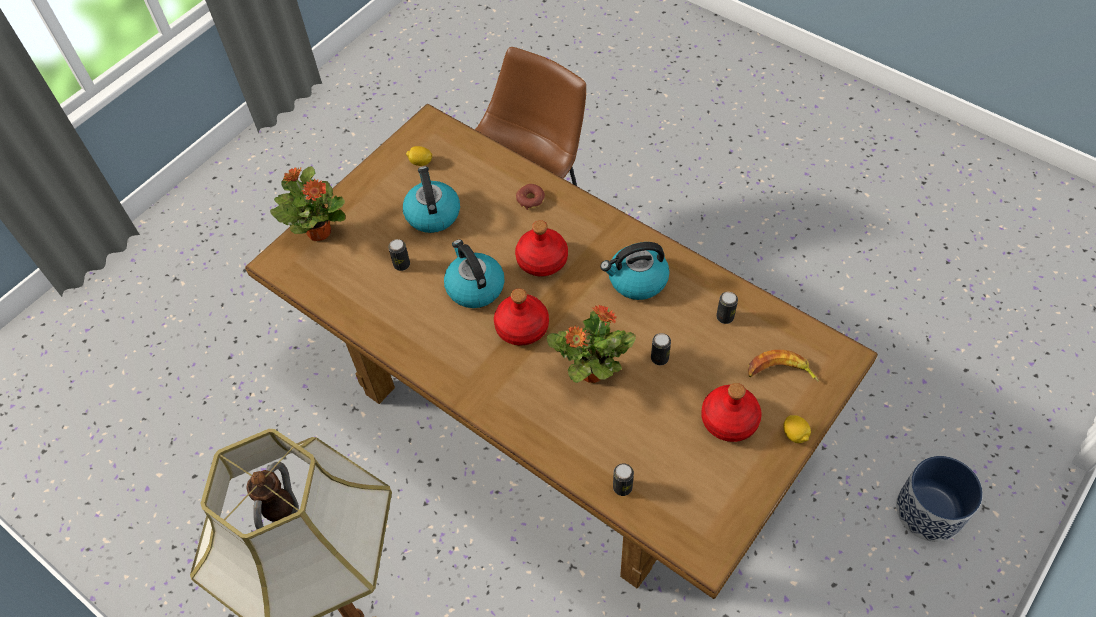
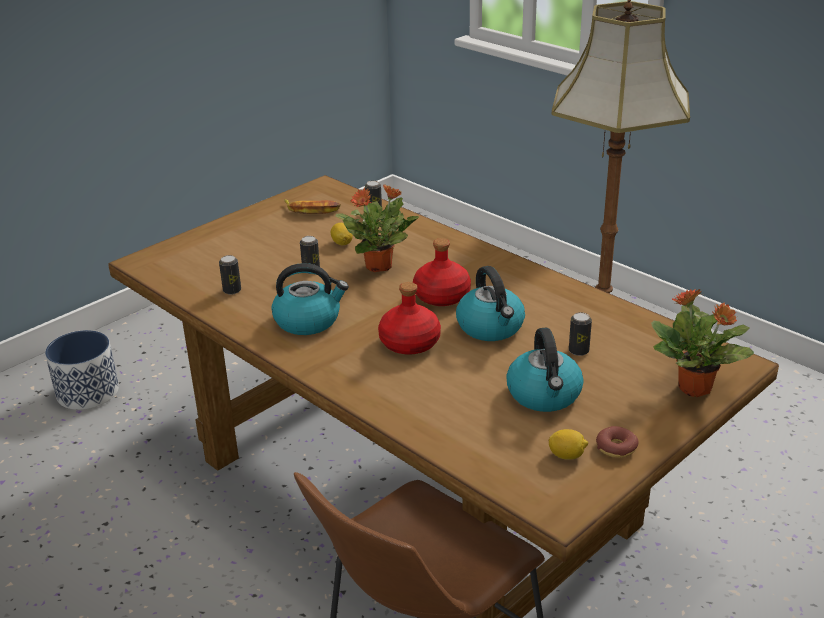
camera: 175 degrees left, 25 degrees down
(530, 199) = (412, 399): donut -> donut (616, 448)
(728, 419) = (269, 236): red bottle -> none
(780, 372) = (205, 256): banana -> banana (312, 210)
(795, 434) = (219, 227): lemon -> lemon (342, 243)

